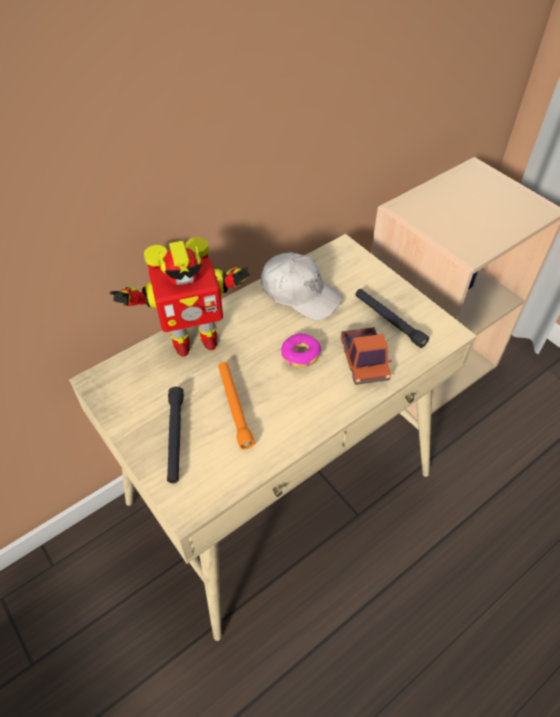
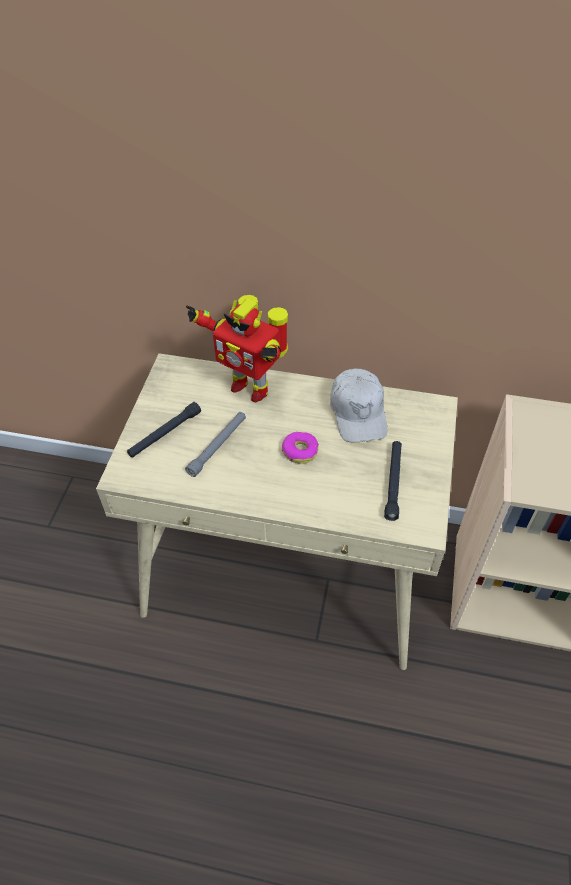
camera: 50 degrees right, 0 degrees up
(234, 407) = (218, 446): orange flashlight -> grey flashlight
(363, 361) = (334, 492): toy truck -> none

